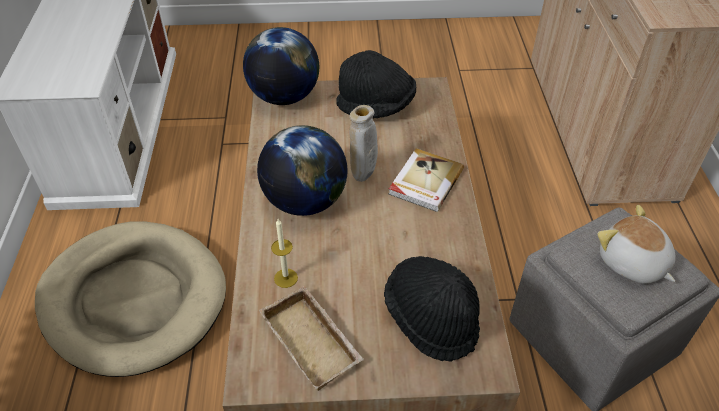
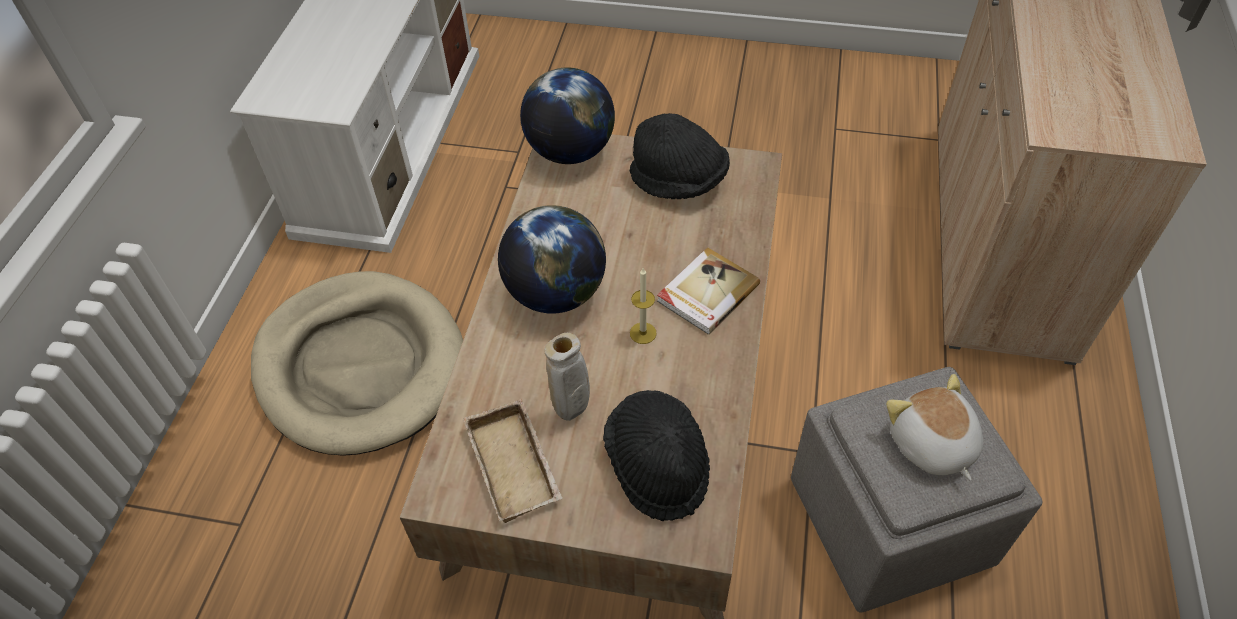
camera: 15 degrees right, 5 degrees up
(286, 278) = (507, 384): candle -> candle (643, 333)
(363, 177) = (634, 273): beige vase -> beige vase (572, 413)

